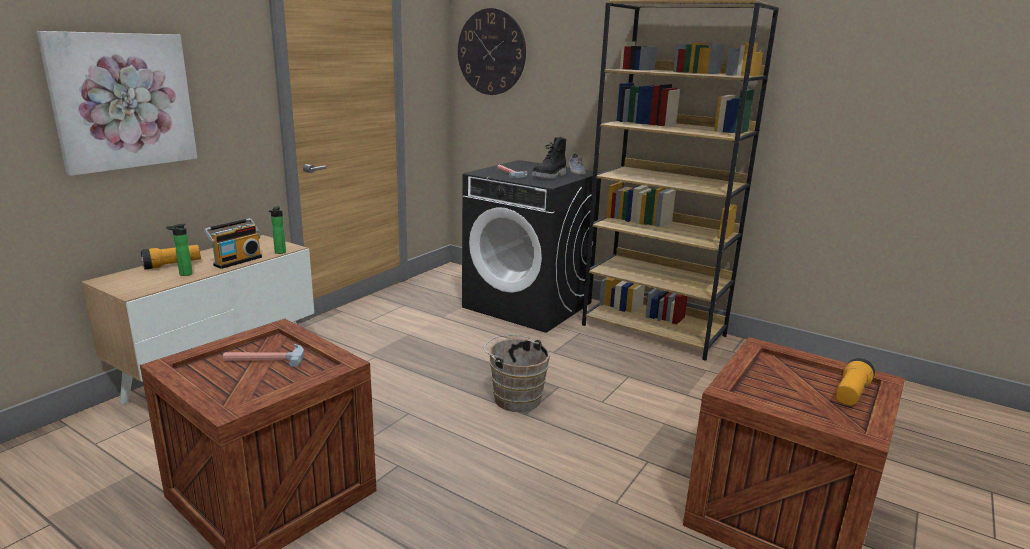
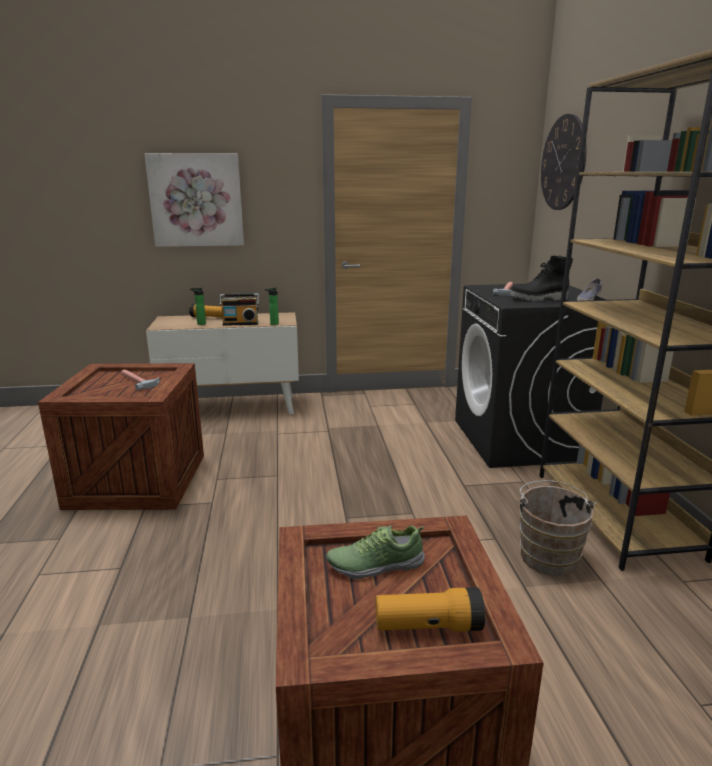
camera: 50 degrees right, 0 degrees up
(514, 397) = (362, 502): brown bucket -> brown bucket (548, 555)
(774, 383) = (375, 564): none -> shoe

